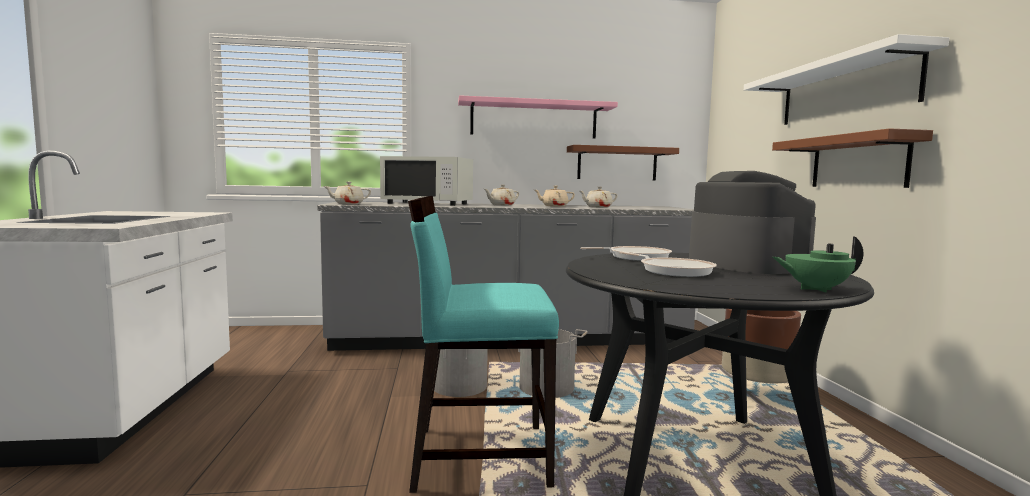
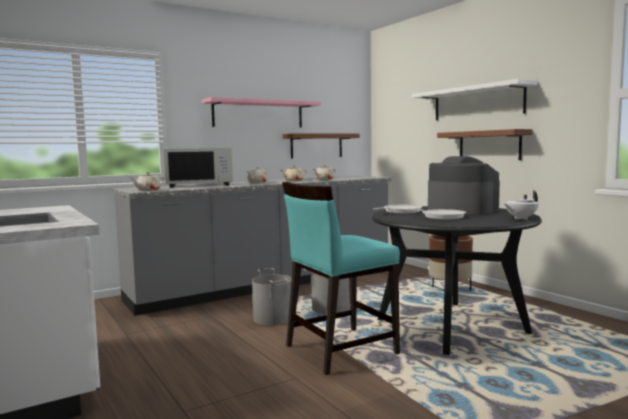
camera: 25 degrees left, 0 degrees up
(815, 289) = (520, 218): green teapot -> white teapot

